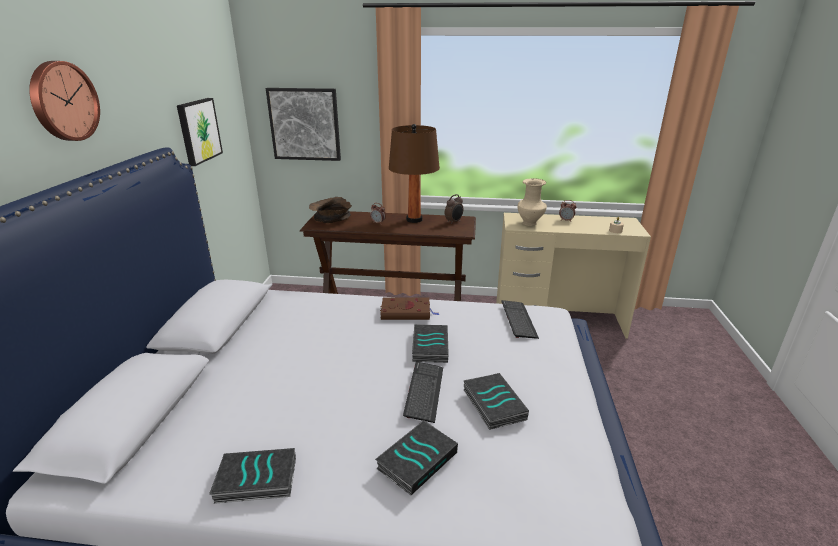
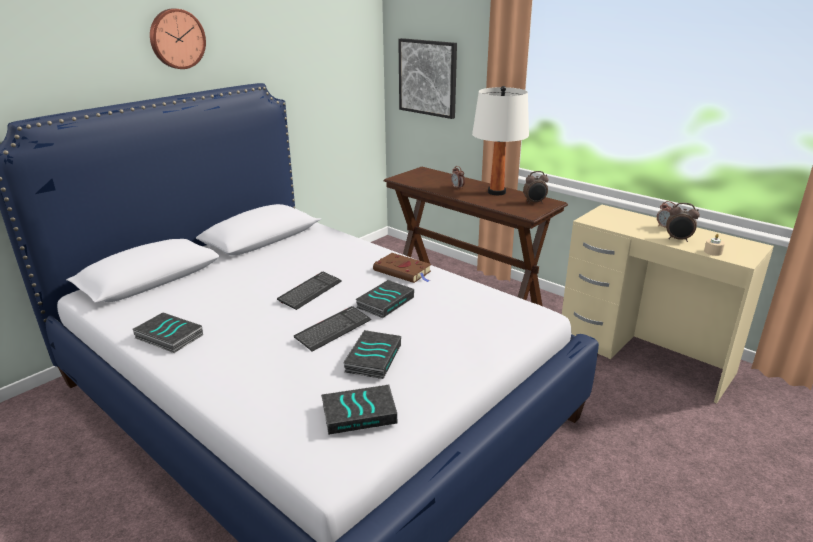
camera: 35 degrees right, 0 degrees up
(198, 131) = (314, 73): picture -> none
(331, 220) = (419, 177): brown bowl -> none
(414, 219) = (496, 192): brown table lamp -> white table lamp
(417, 459) = (269, 367): book -> book (360, 413)
(518, 320) = (495, 309): keyboard -> keyboard (310, 291)
(530, 223) = (613, 221): beige vase -> none
(585, 227) = (678, 239): none -> alarm clock

